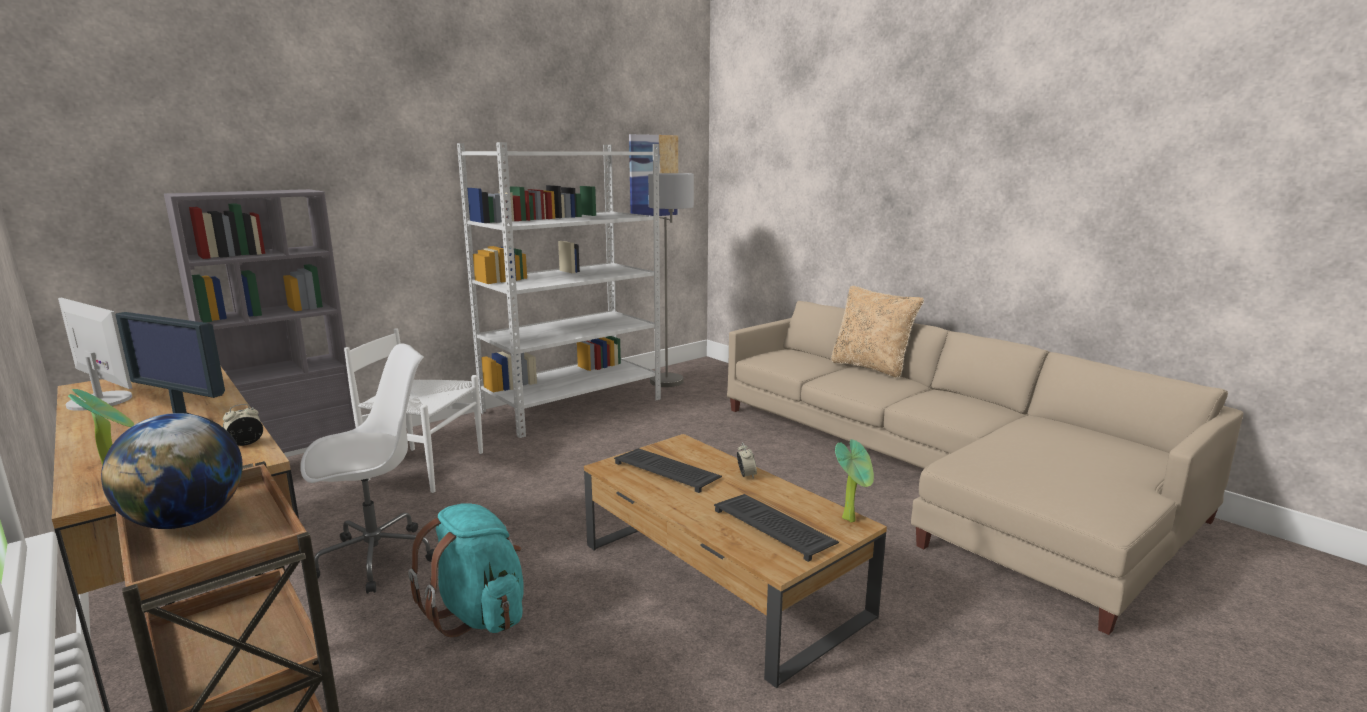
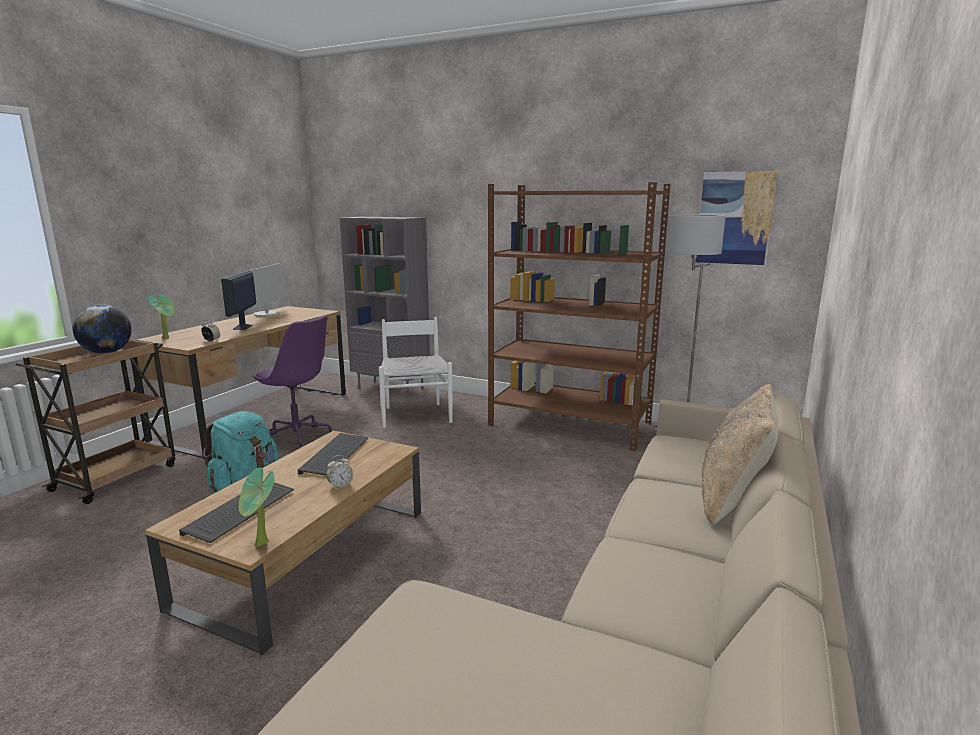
camera: 65 degrees right, 0 degrees up
(379, 558) = (298, 440): white office chair -> purple office chair
(572, 405) = (570, 424): white bookcase -> brown bookcase

